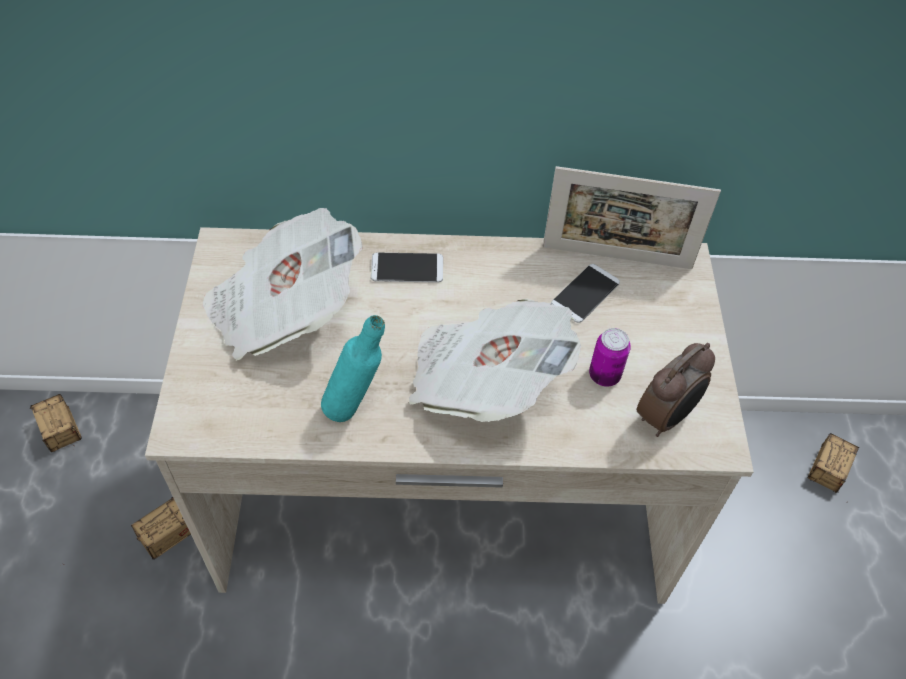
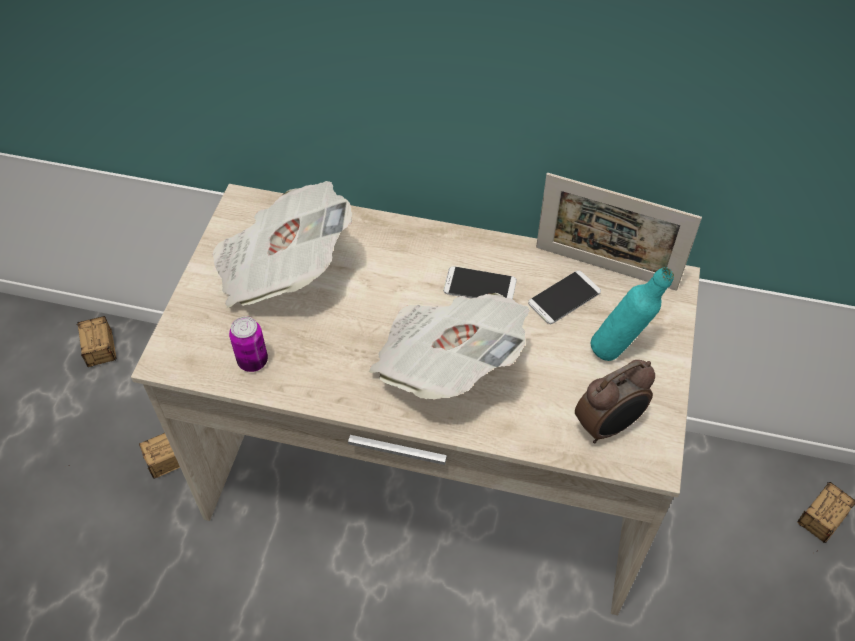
camera: 15 degrees right, 0 degrees up
(355, 407) = (322, 367): turquoise bottle -> turquoise bottle (619, 350)
(407, 268) = (403, 248): phone -> phone (480, 286)
(604, 375) = (560, 377): can -> can (253, 361)

